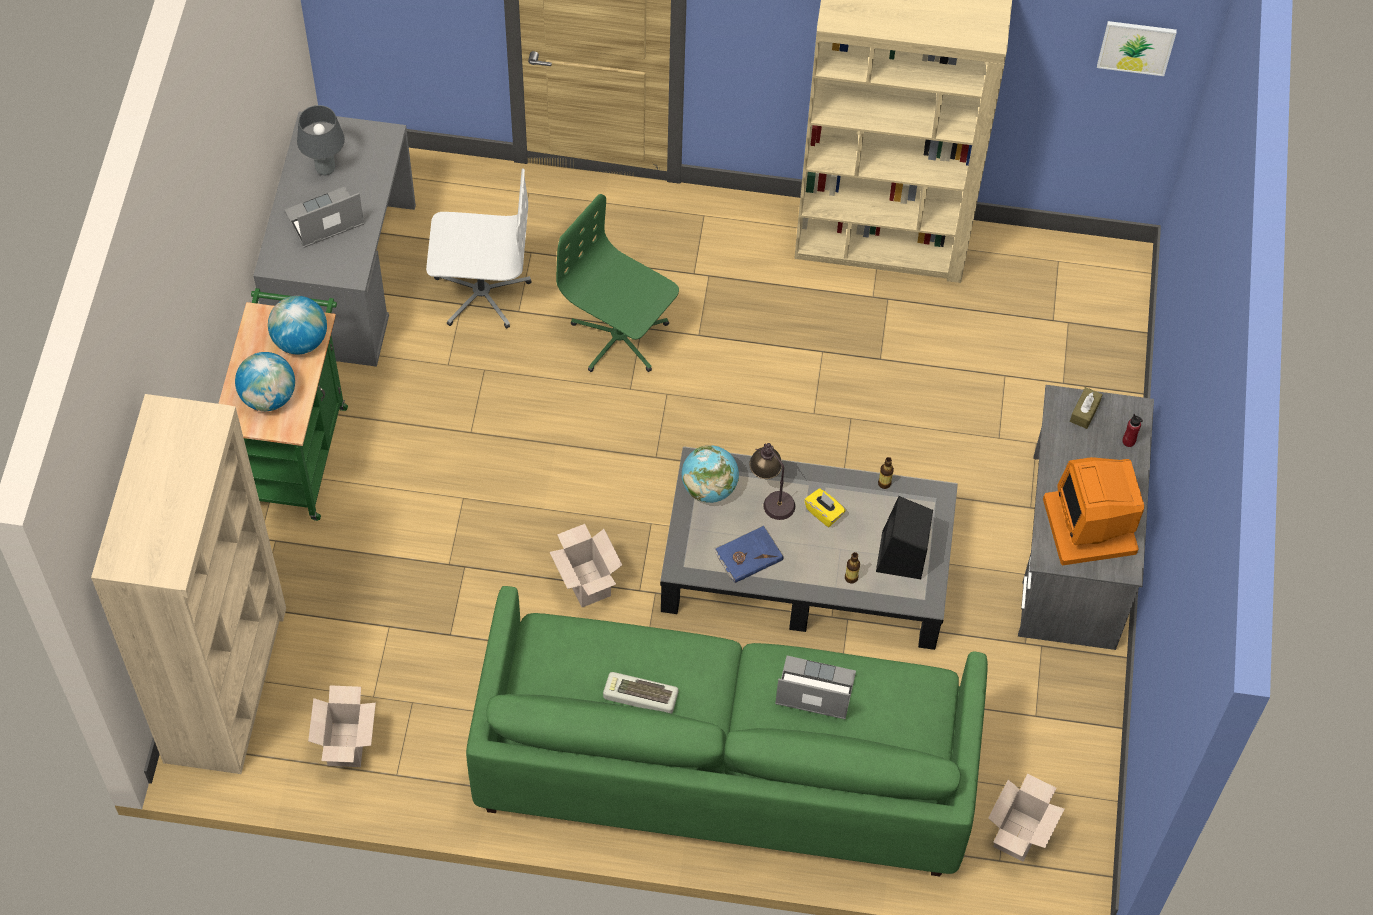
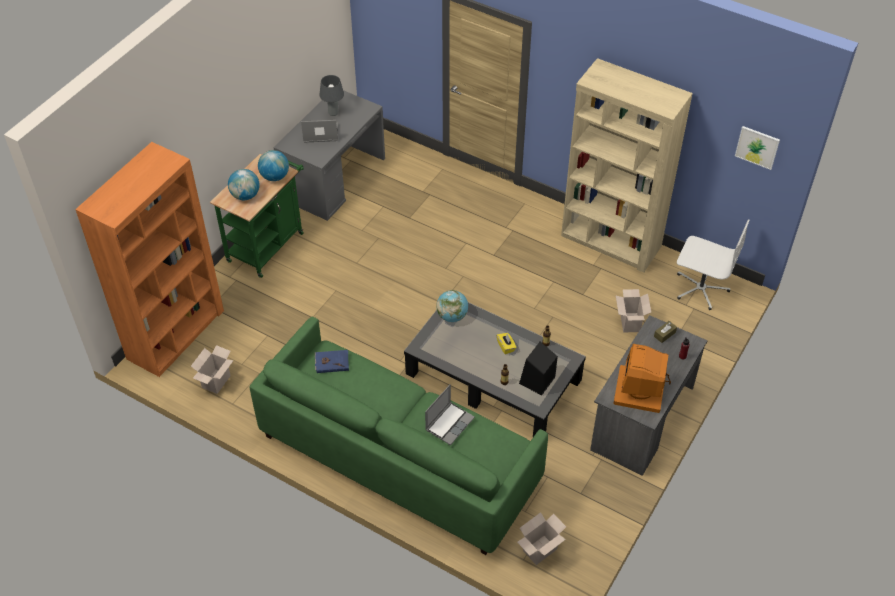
camera: 25 degrees right, 10 degrees down
(226, 683) = (176, 334): beige bookcase -> orange bookcase
(481, 292) = (395, 204): white office chair -> white office chair (700, 288)
(585, 583) = (374, 348): cardboard box -> cardboard box (629, 322)
(619, 337) = (452, 244): green office chair -> none
(639, 696) = (357, 395): keyboard -> none
(747, 555) = (455, 353): blue book -> blue book (332, 362)
(771, 497) = (482, 330): table lamp -> none
(814, 690) = (449, 423): laptop -> laptop turned 90 degrees clockwise

